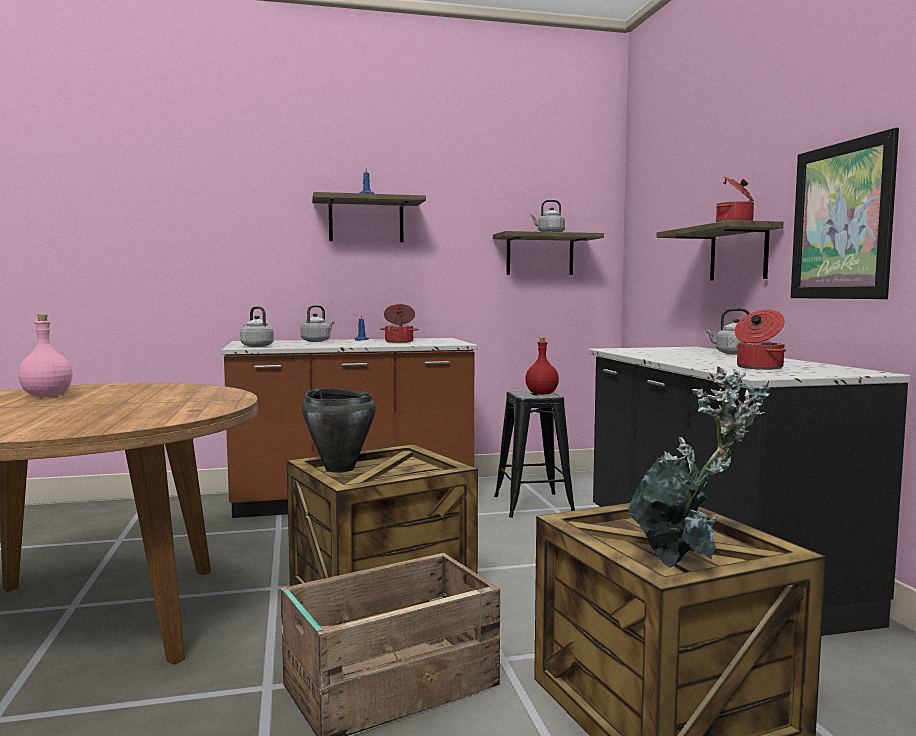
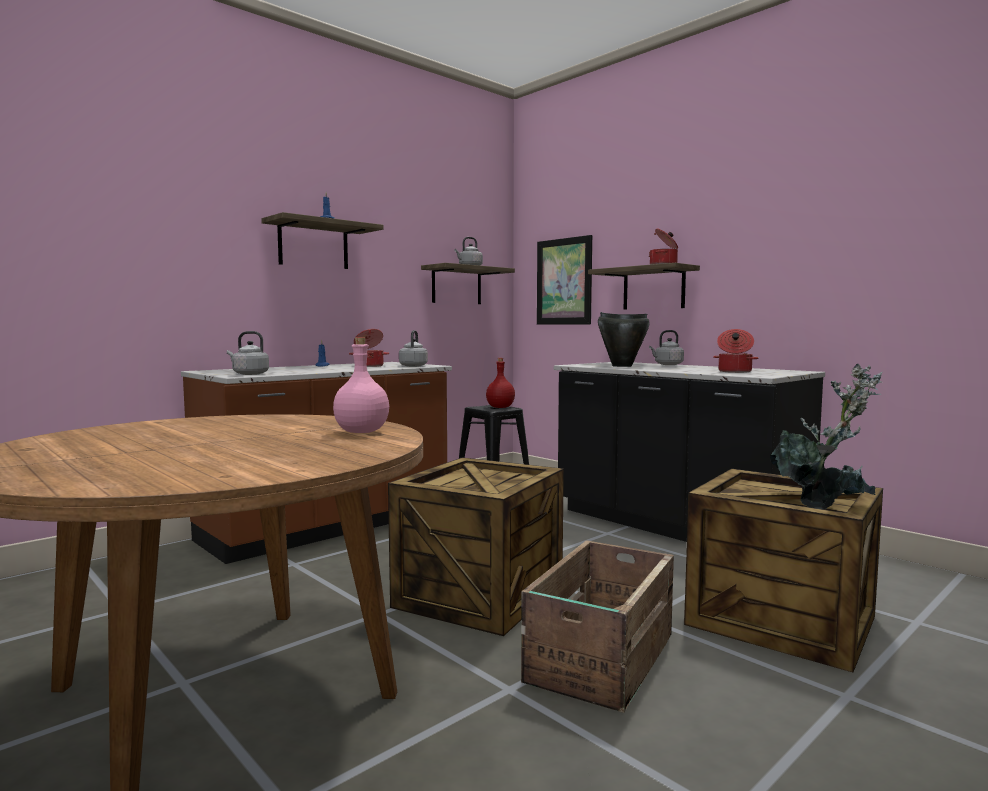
camera: 30 degrees left, 0 degrees up
(48, 396) = (134, 437): pink bottle -> pink bottle (362, 432)
(317, 341) = (283, 368): grey kettle -> grey kettle (414, 366)
(340, 469) = (441, 484): black cooking pot -> black cooking pot (621, 366)
(841, 221) = (755, 267): picture -> picture (564, 281)

